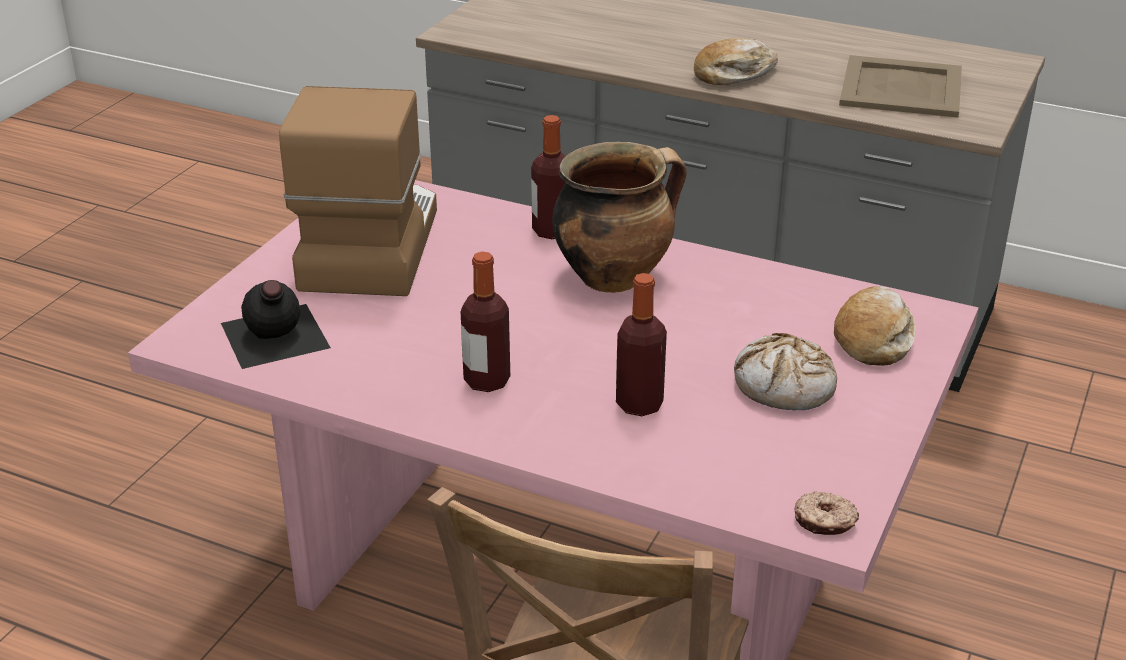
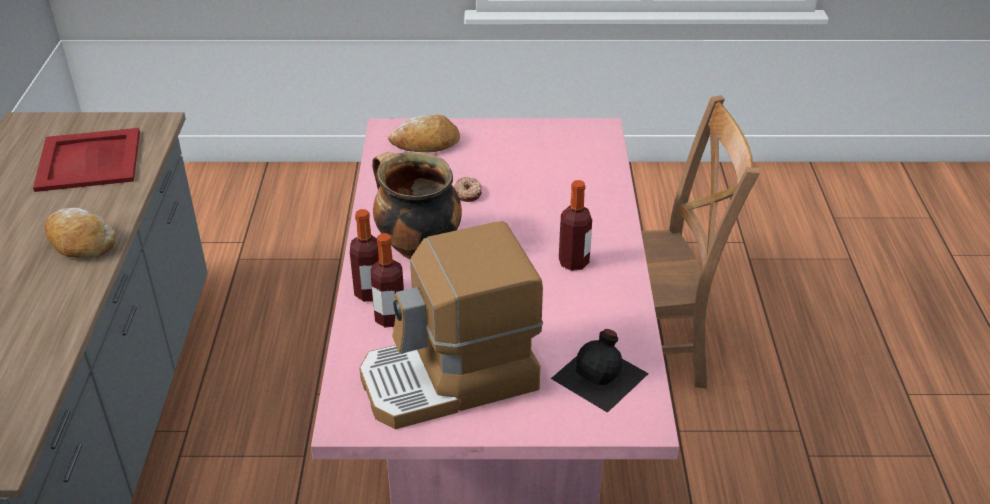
camera: 115 degrees left, 5 degrees up
(639, 404) = (551, 203): bottle -> bottle (390, 318)
(785, 386) = (495, 161): bread -> none
(824, 522) = (598, 132): donut -> donut (468, 193)
(902, 88) = (90, 160): beige tray -> red tray

